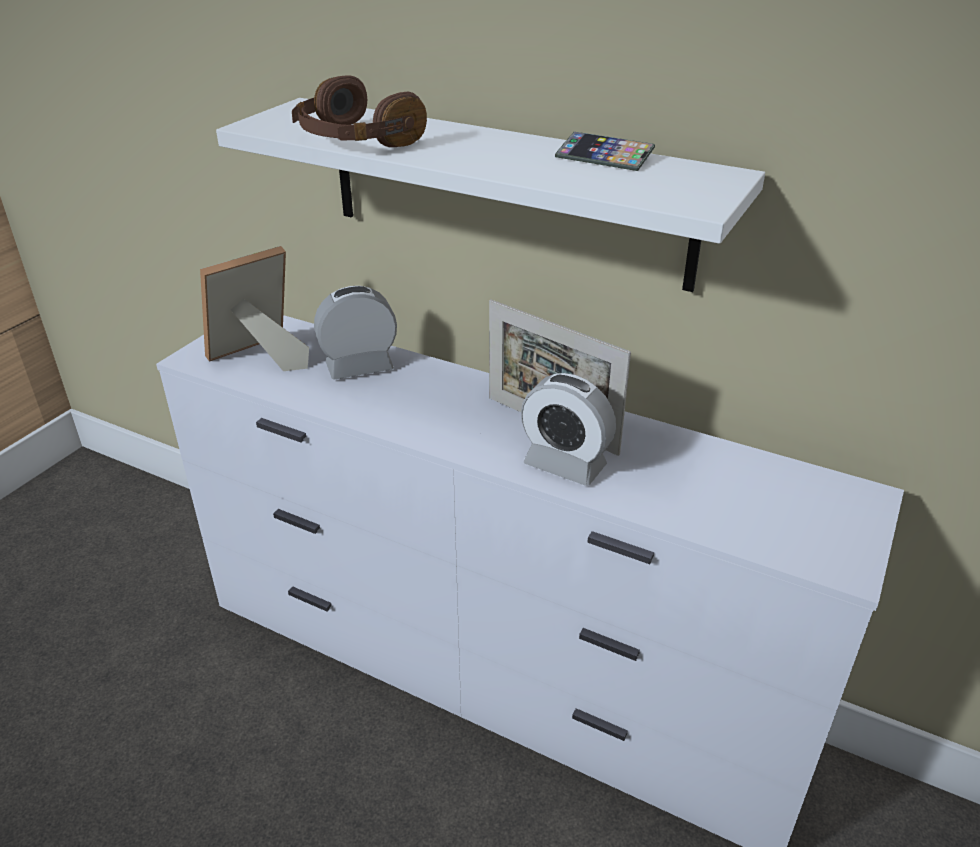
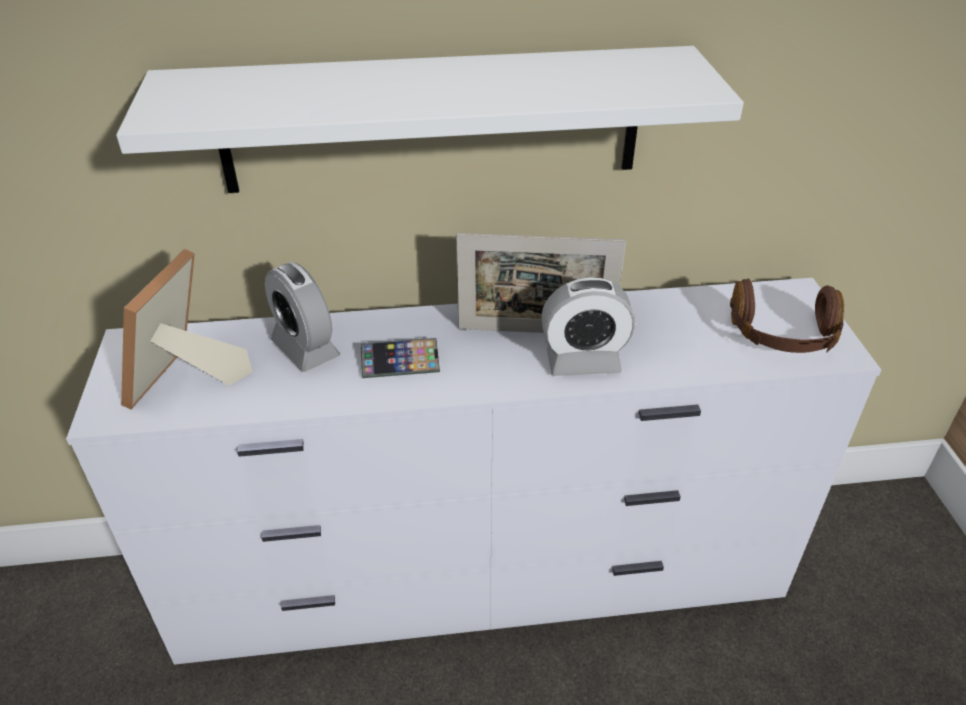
camera: 35 degrees left, 5 degrees up
(355, 140) = (305, 106): brown headphones -> brown headphones (782, 336)
(359, 367) = (305, 348): alarm clock -> alarm clock turned 75 degrees counterclockwise
(604, 158) = (561, 64): phone -> phone (400, 362)

